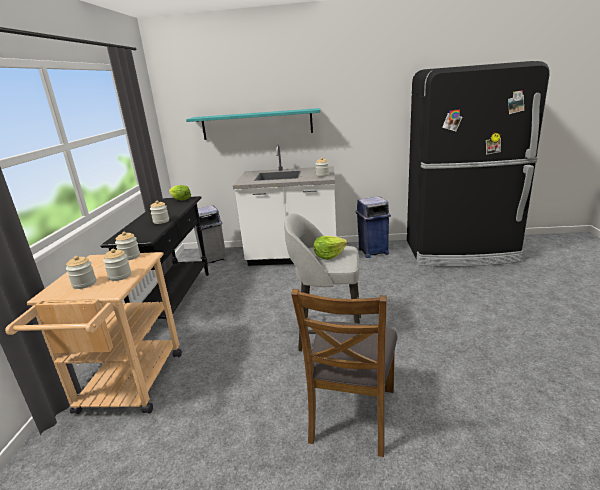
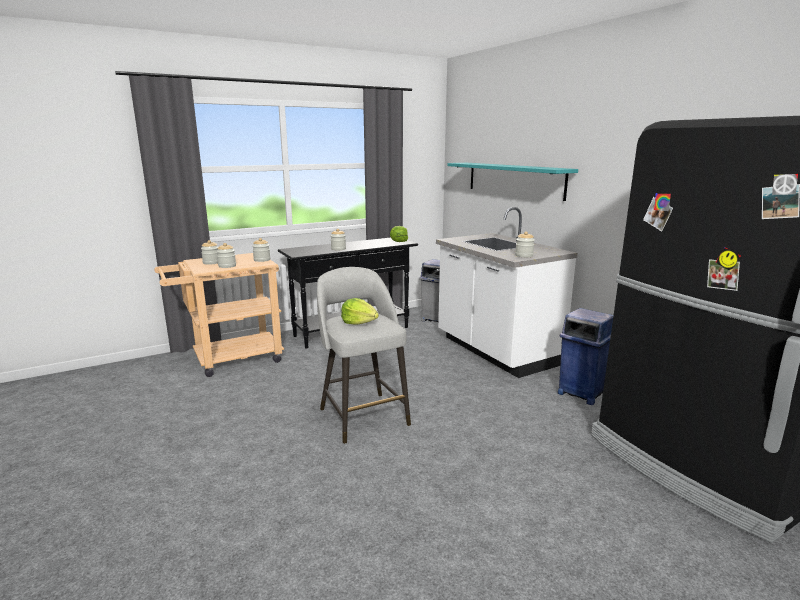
camera: 55 degrees right, 5 degrees down
(352, 413) = (244, 463): brown chair -> none

